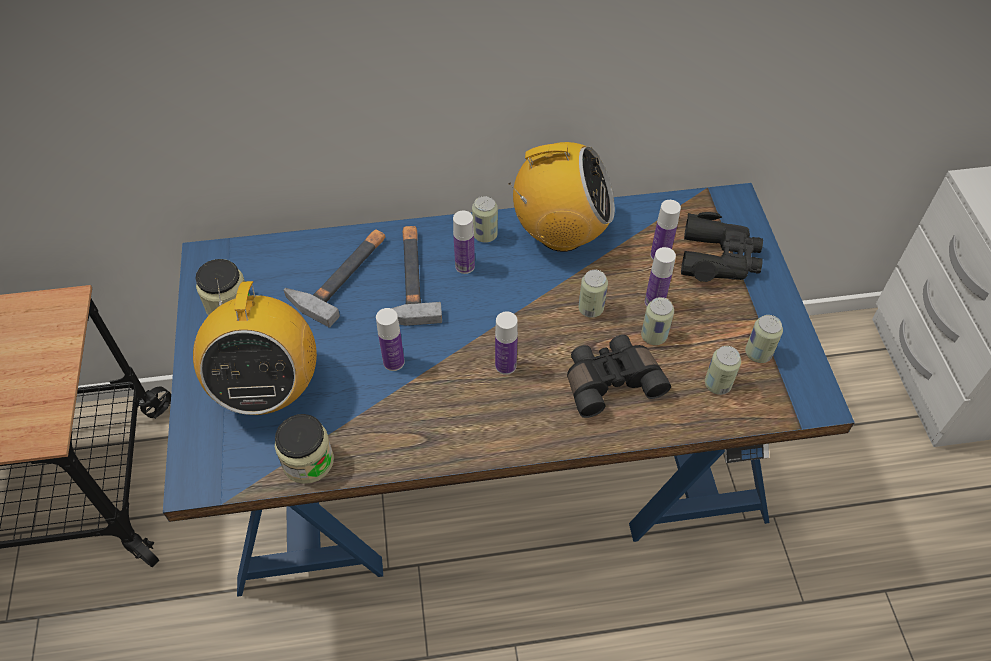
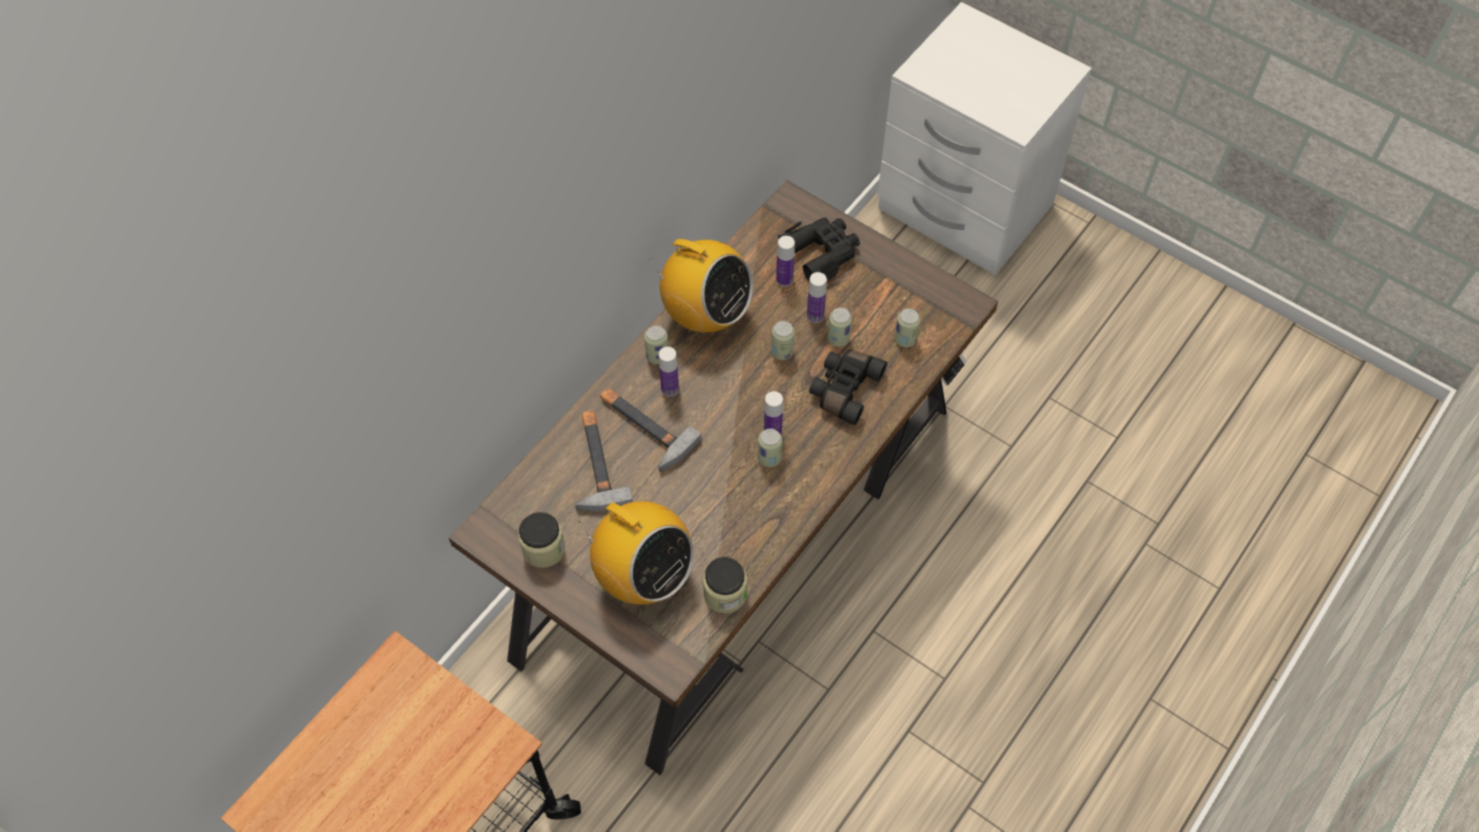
camera: 45 degrees left, 5 degrees up
(393, 362) = (701, 490): bottle -> none
(495, 464) = (735, 529): blue desk -> brown desk
(560, 234) = (706, 314): radio -> radio turned 75 degrees clockwise
(758, 353) = (907, 300): can -> can (769, 458)

